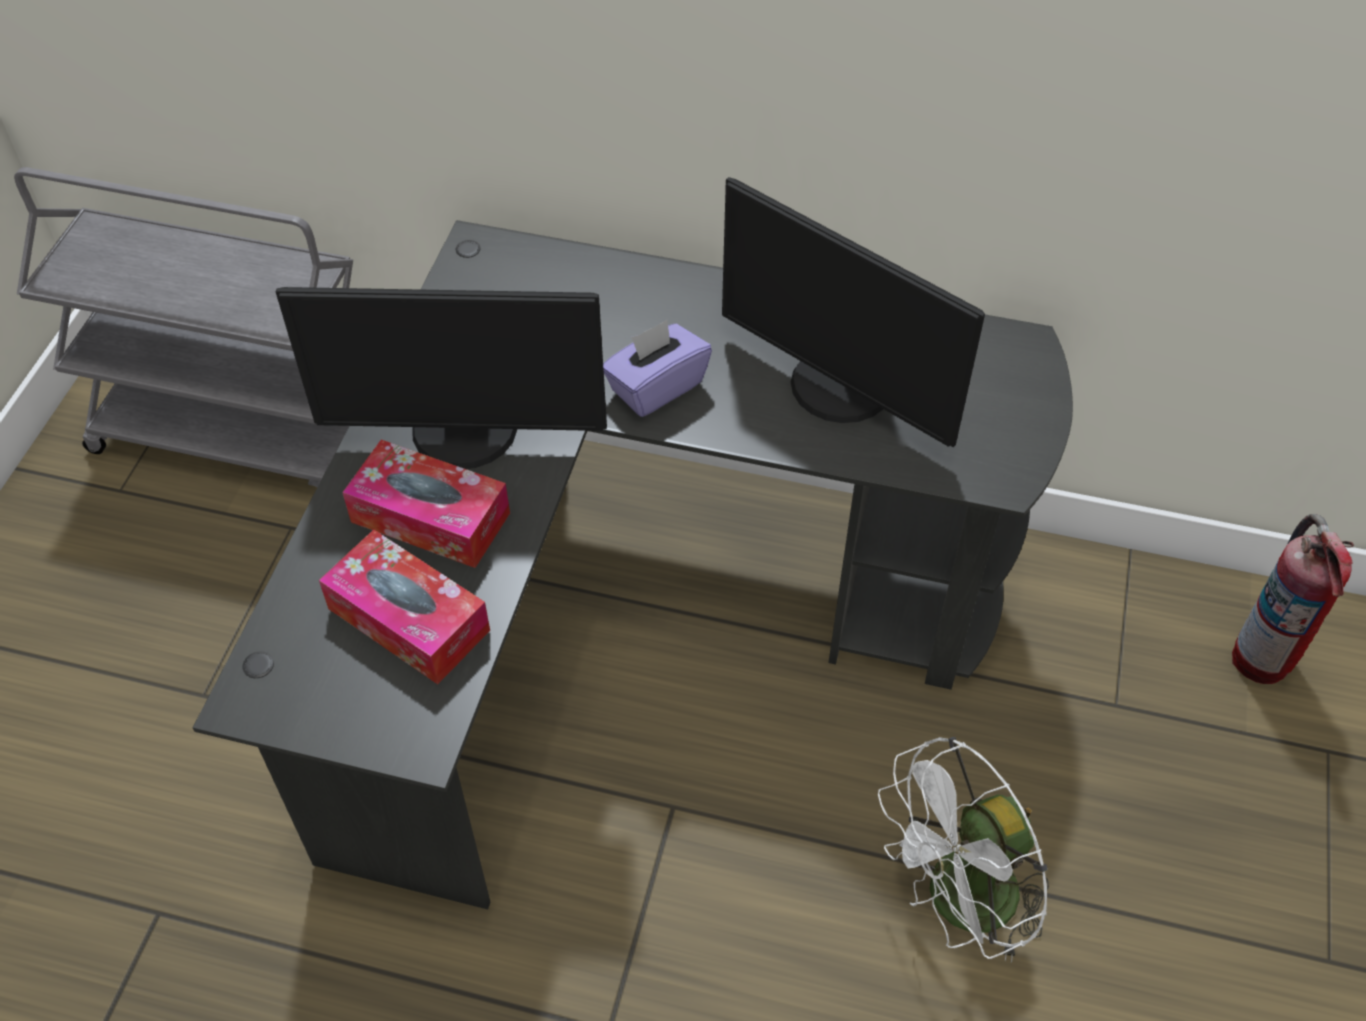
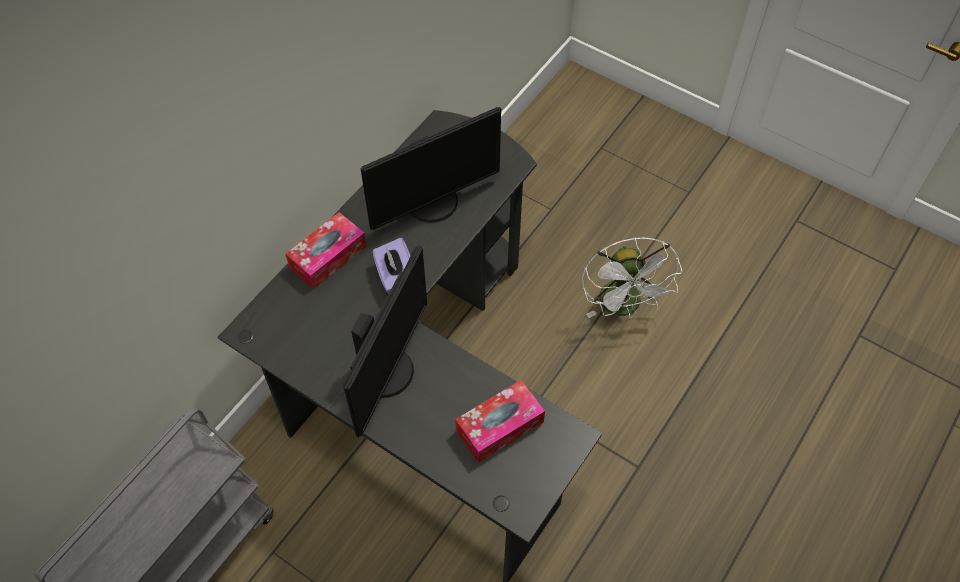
camera: 70 degrees left, 5 degrees up
(430, 517) = (438, 401): tissue box -> tissue box (328, 257)
(1262, 658) = (549, 148): fire extinguisher -> none

